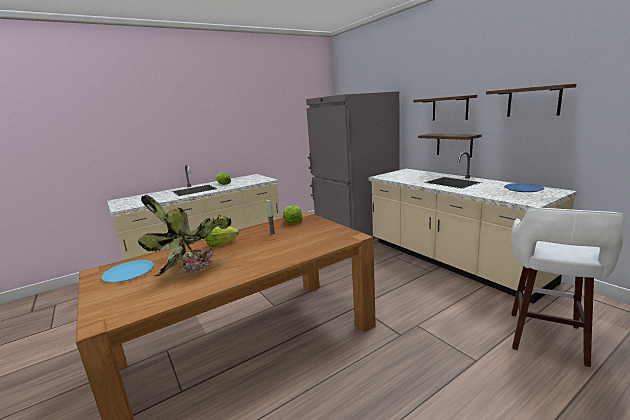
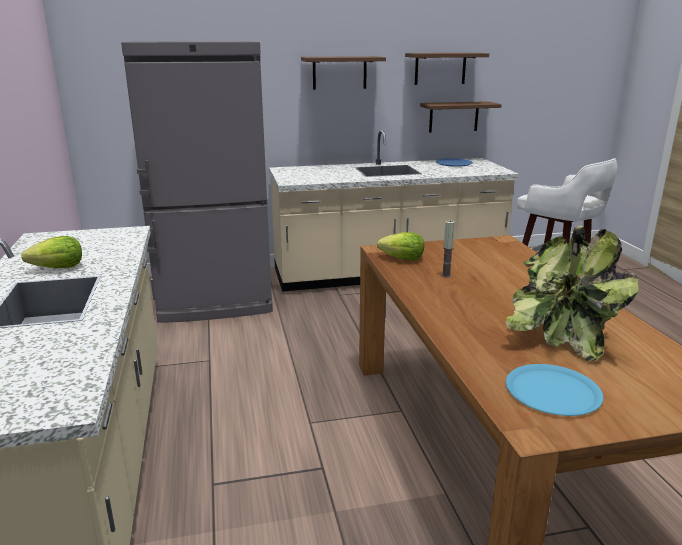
camera: 70 degrees left, 5 degrees up
(221, 244) = (466, 311): lettuce -> none
(454, 145) = (348, 123): brown shelf -> brown shelf (453, 117)

